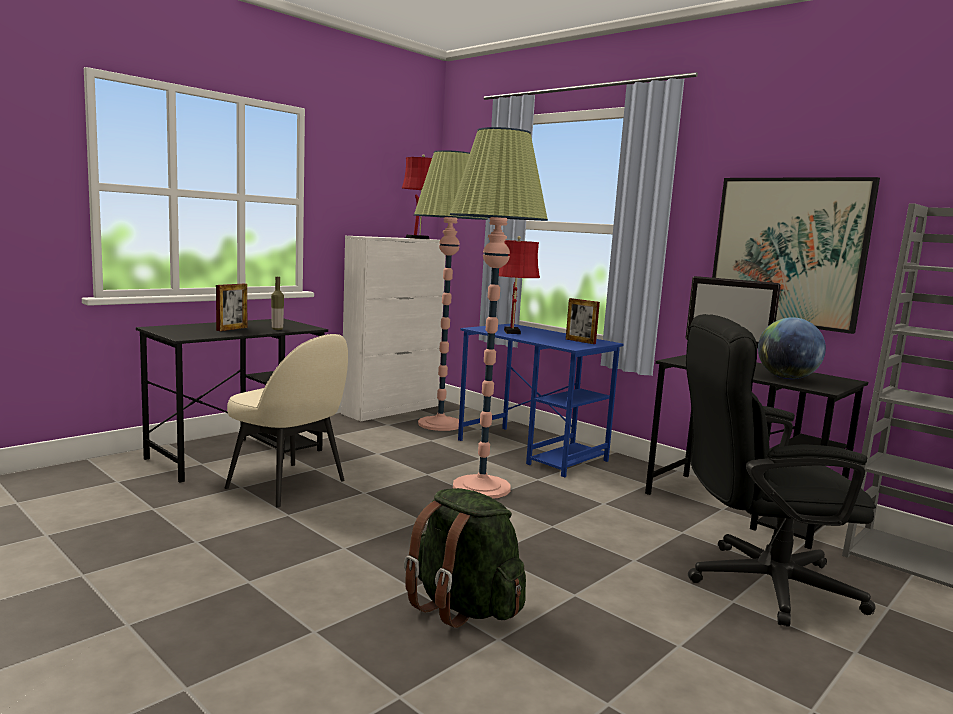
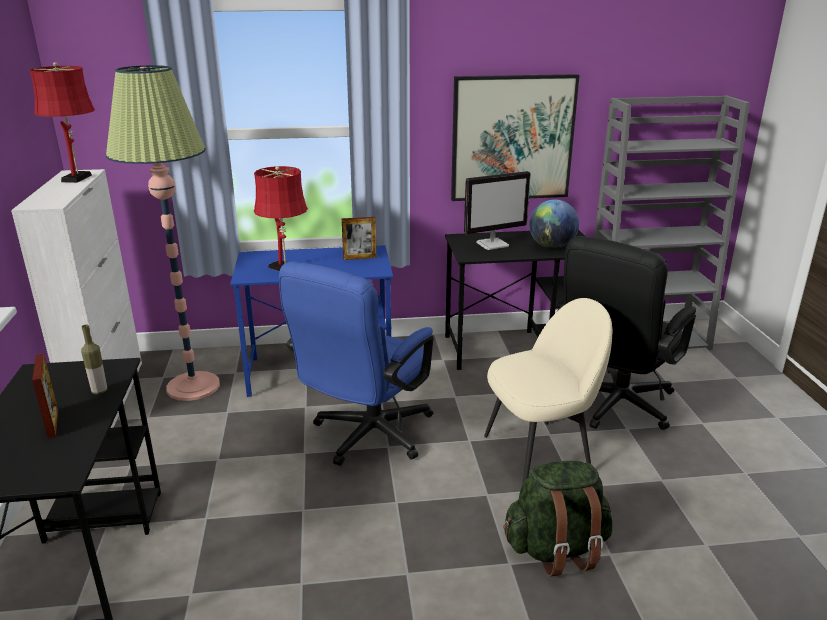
camera: 50 degrees left, 15 degrees up
(288, 485) = (227, 554): beige chair -> beige chair (539, 453)
(481, 487) = (366, 437): floor lamp -> blue office chair

